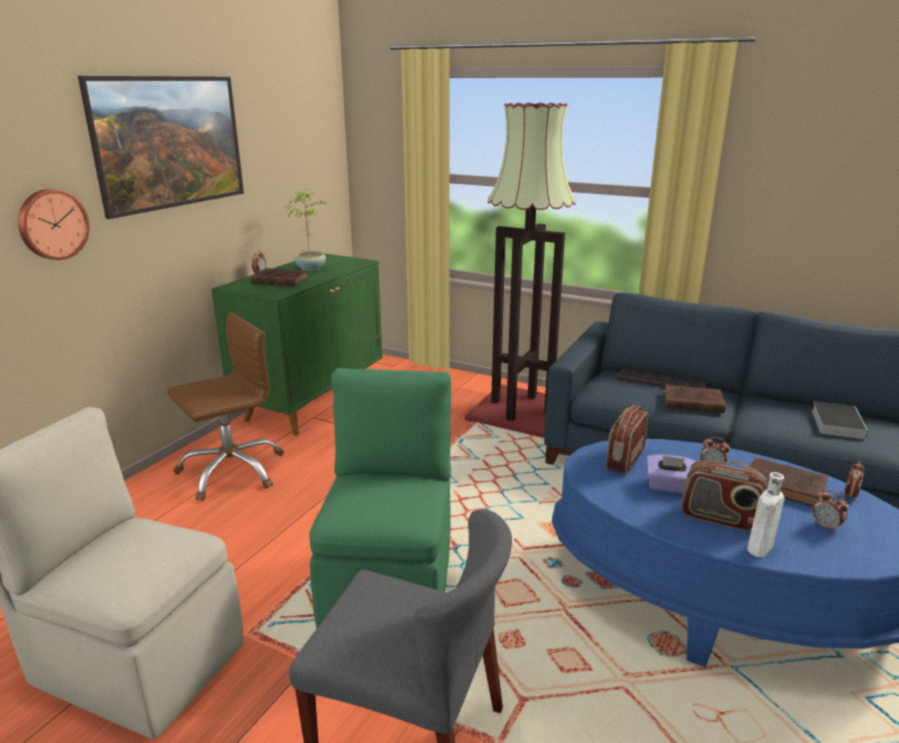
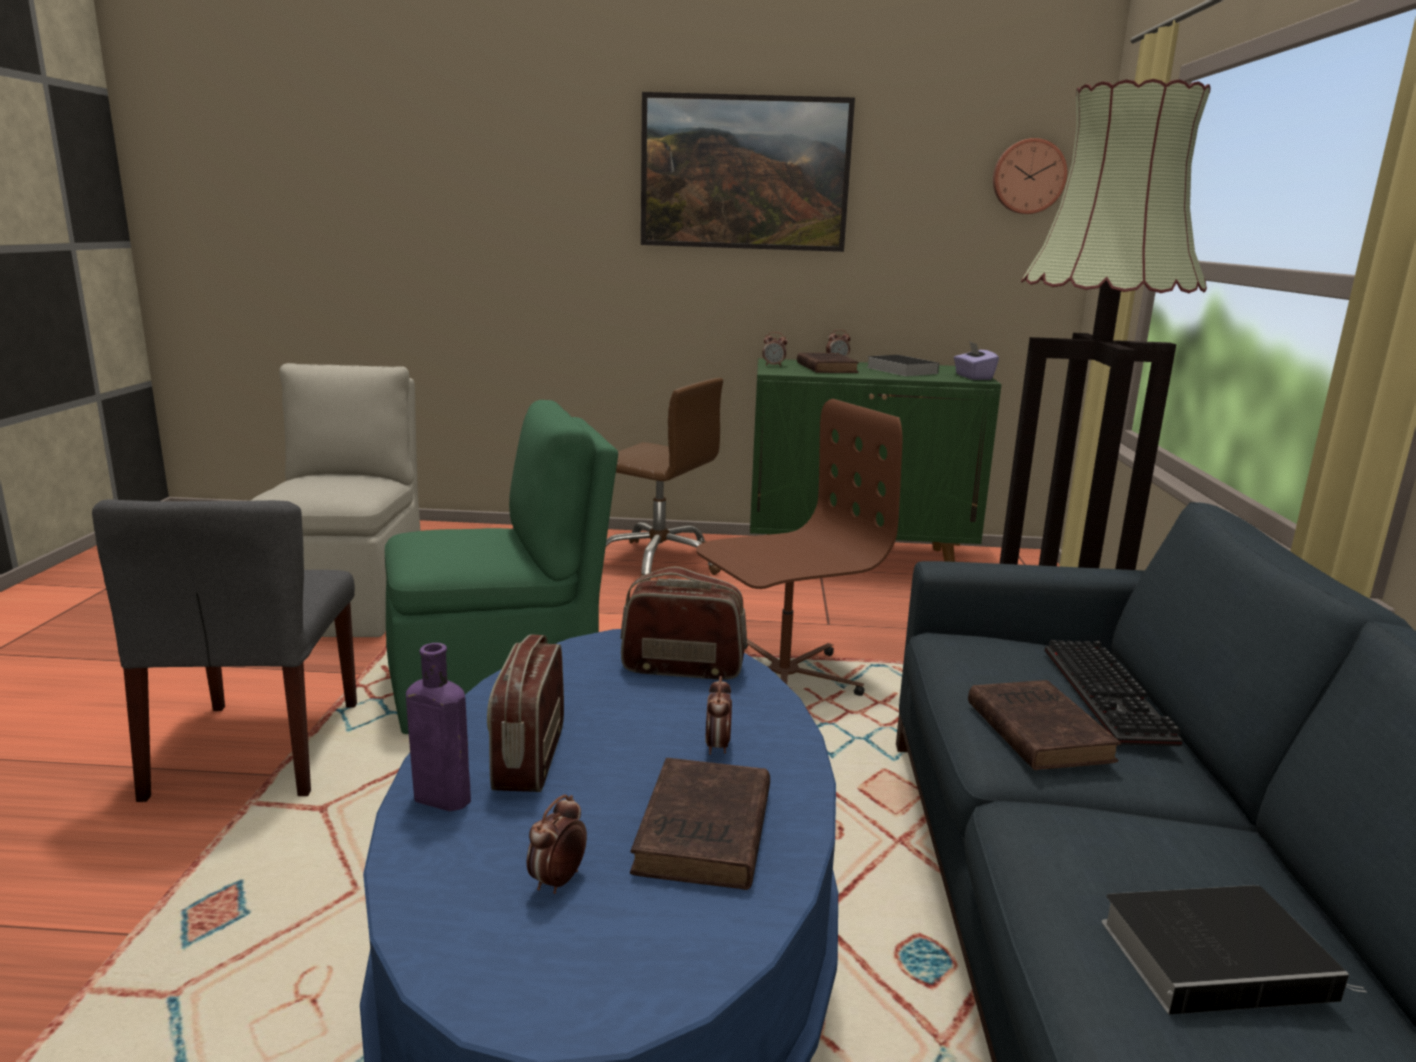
camera: 65 degrees right, 5 degrees down
(52, 224) = (582, 238): wall clock -> wall clock (1028, 176)
(311, 268) = (899, 370): potted plant -> book
(453, 474) = (782, 678): none -> brown office chair
(669, 486) = (614, 708): purple tissue box -> purple tissue box (973, 377)
(759, 549) = (438, 797): white bottle -> purple bottle
(850, 495) = (725, 928): alarm clock -> alarm clock (774, 365)

